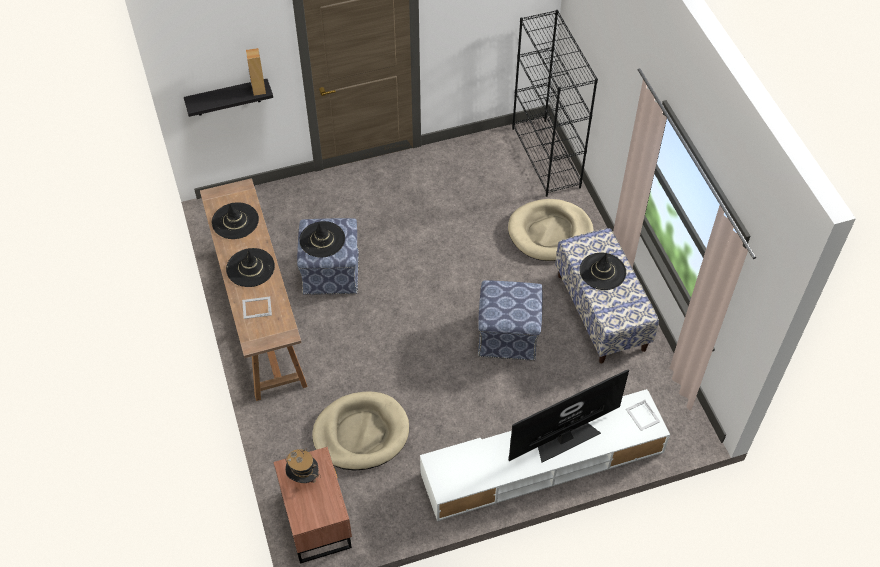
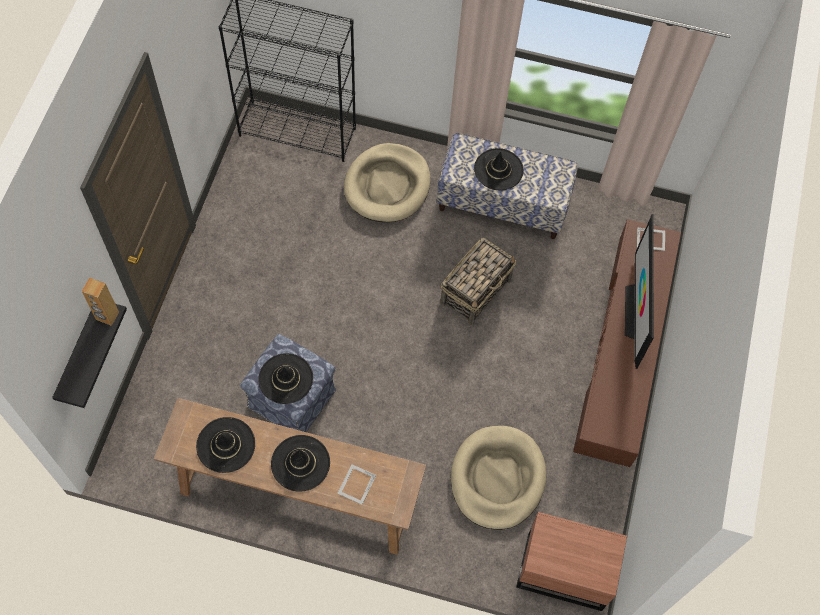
camera: 60 degrees left, 10 degrees up
(303, 477) = (558, 551): hat -> none
(508, 335) = (476, 291): ottoman -> basket
(542, 464) = (624, 348): white tv stand -> brown tv stand

